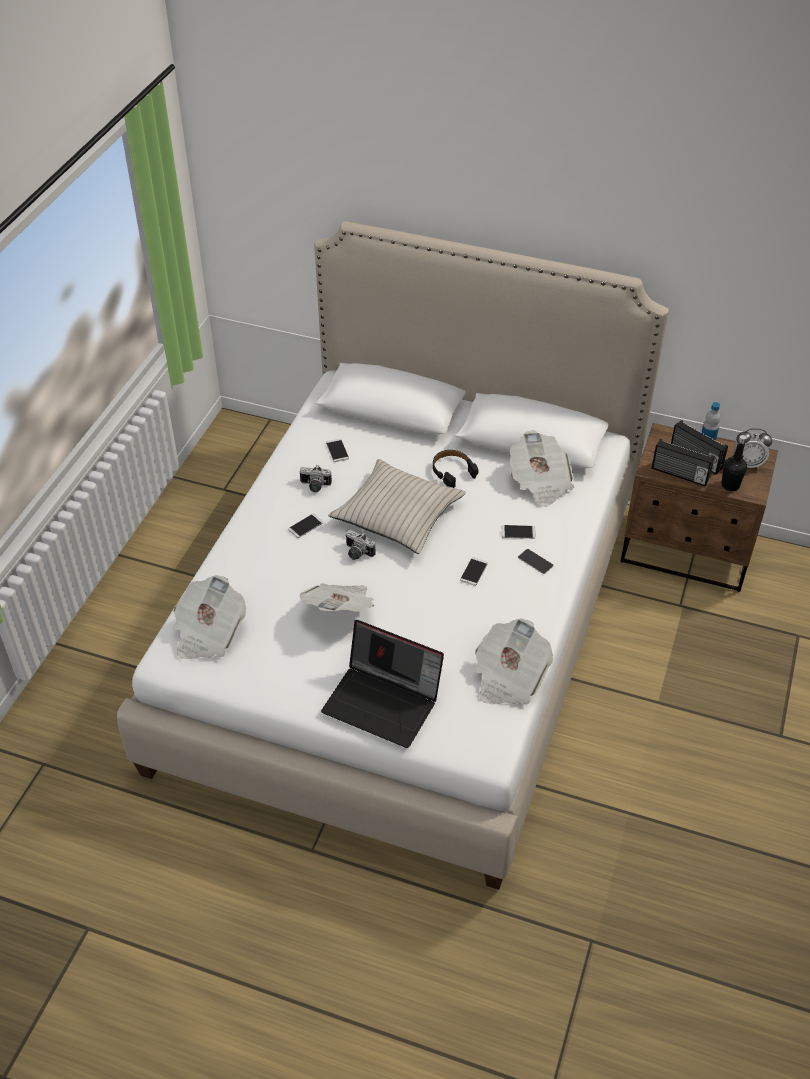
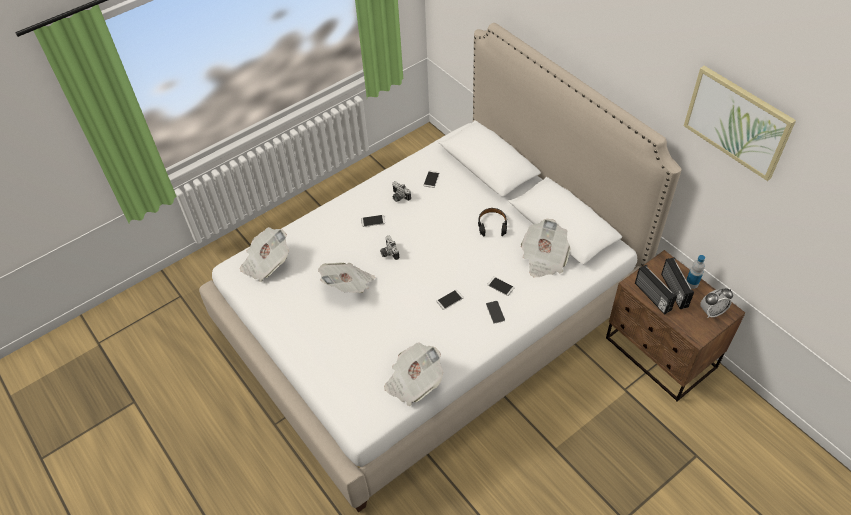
camera: 35 degrees right, 5 degrees up
(384, 702) = (326, 358): laptop -> none
(397, 515) = (433, 239): beige pillow -> none
(728, 225) = (737, 122): none -> picture
(730, 485) = (684, 322): black bottle -> none
(747, 463) = (712, 312): alarm clock -> alarm clock turned 60 degrees counterclockwise

